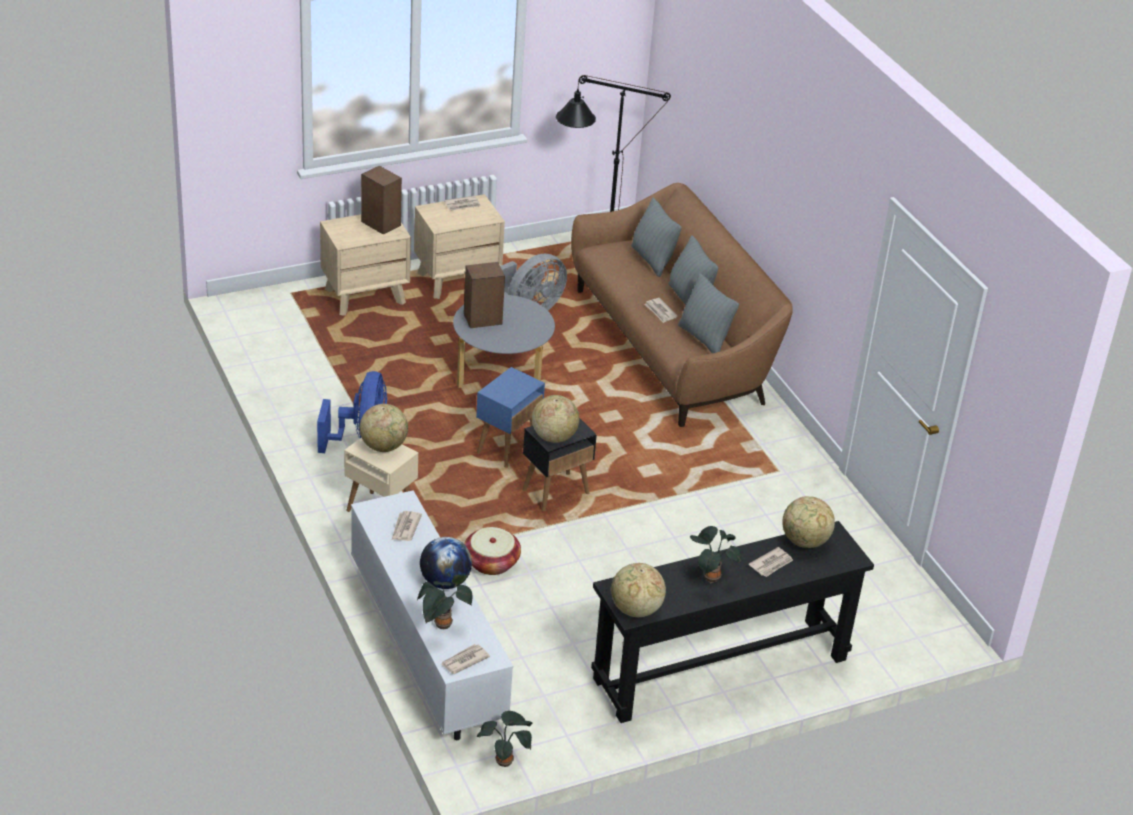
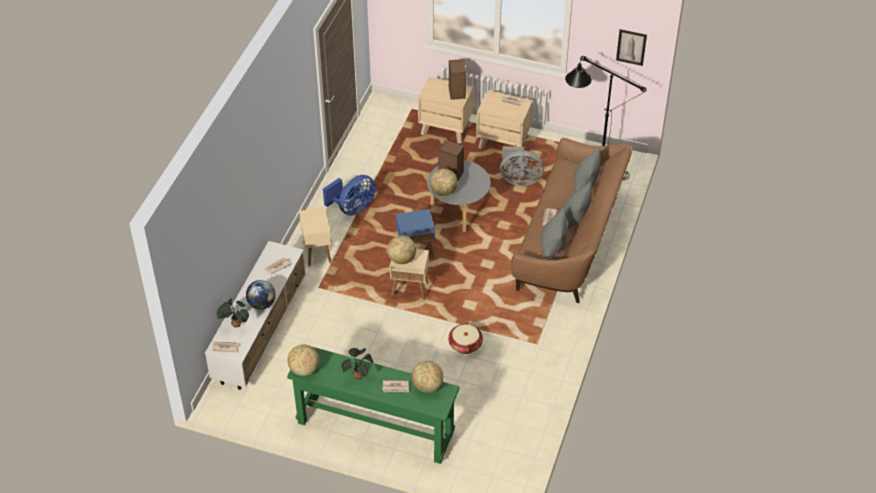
camera: 45 degrees right, 10 degrees up
(384, 446) = (318, 219): globe -> globe (443, 192)
(491, 562) = (336, 308): basket -> basket (465, 345)
(505, 760) = (229, 407): potted plant -> none
(556, 492) = (410, 289): black side table -> beige side table
(611, 53) = (631, 47): none -> picture
(720, 668) = (375, 428): black console table -> green console table

